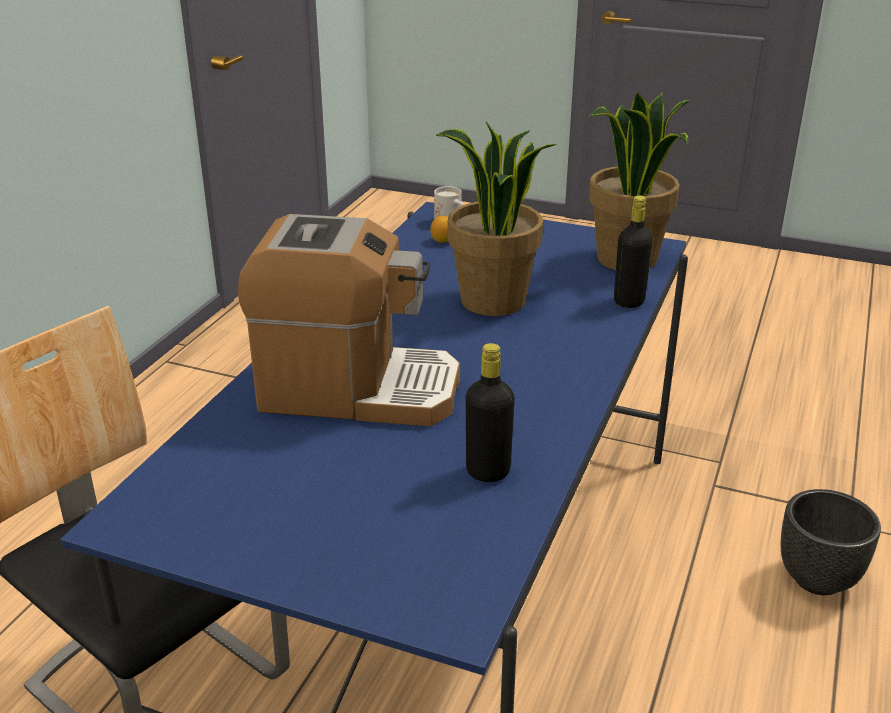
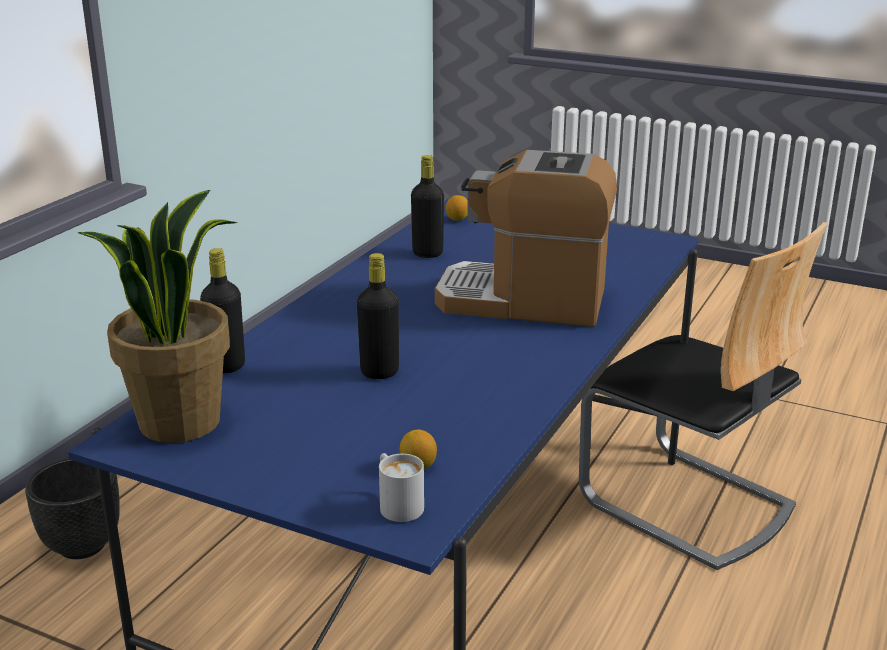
camera: 175 degrees left, 5 degrees down
(457, 571) = (457, 219): none -> lemon
(492, 302) = (379, 372): potted plant -> black bottle

